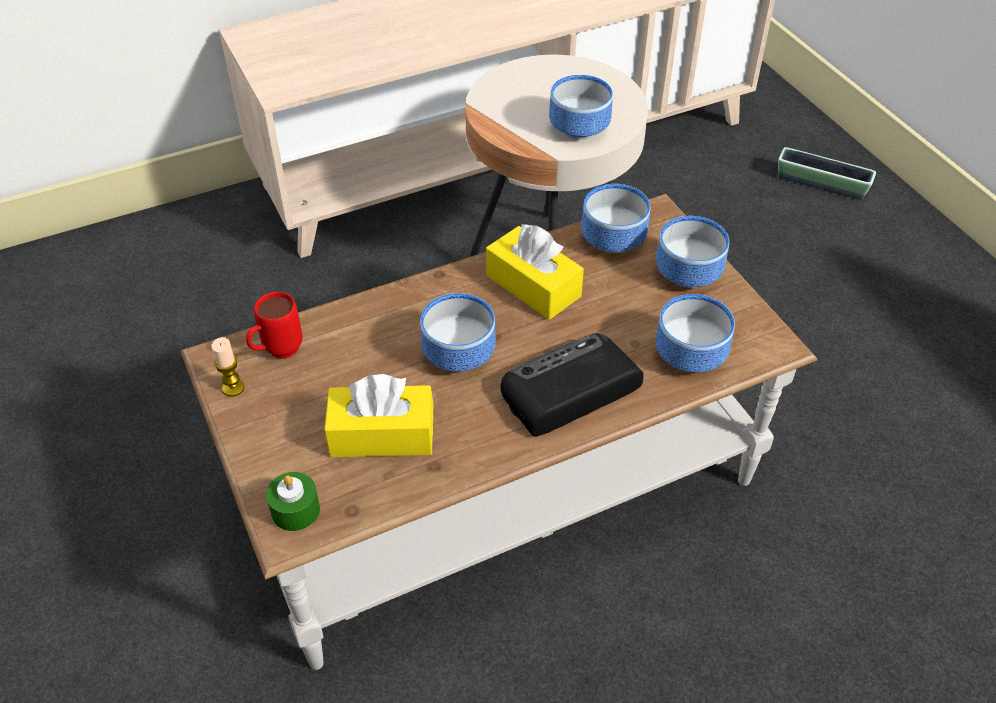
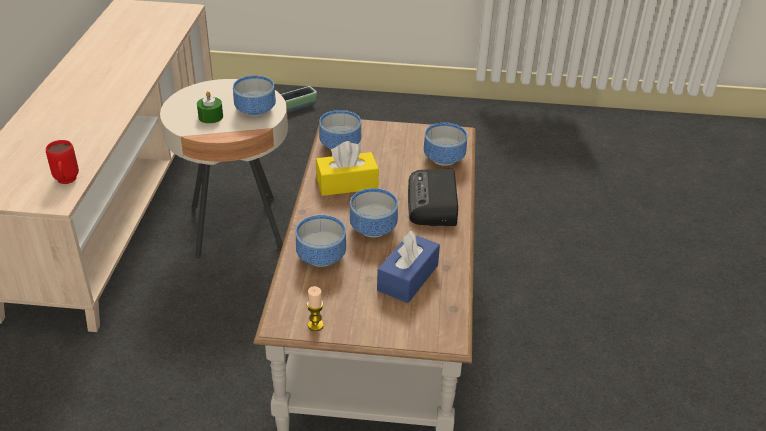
camera: 60 degrees left, 10 degrees down
(277, 353) = (303, 297): red mug -> red mug (66, 182)
(295, 510) = (436, 330): green candle -> green candle (210, 117)
(382, 435) = (408, 278): yellow tissue box -> blue tissue box
(690, 272) = (388, 134): bowl -> bowl (321, 255)

